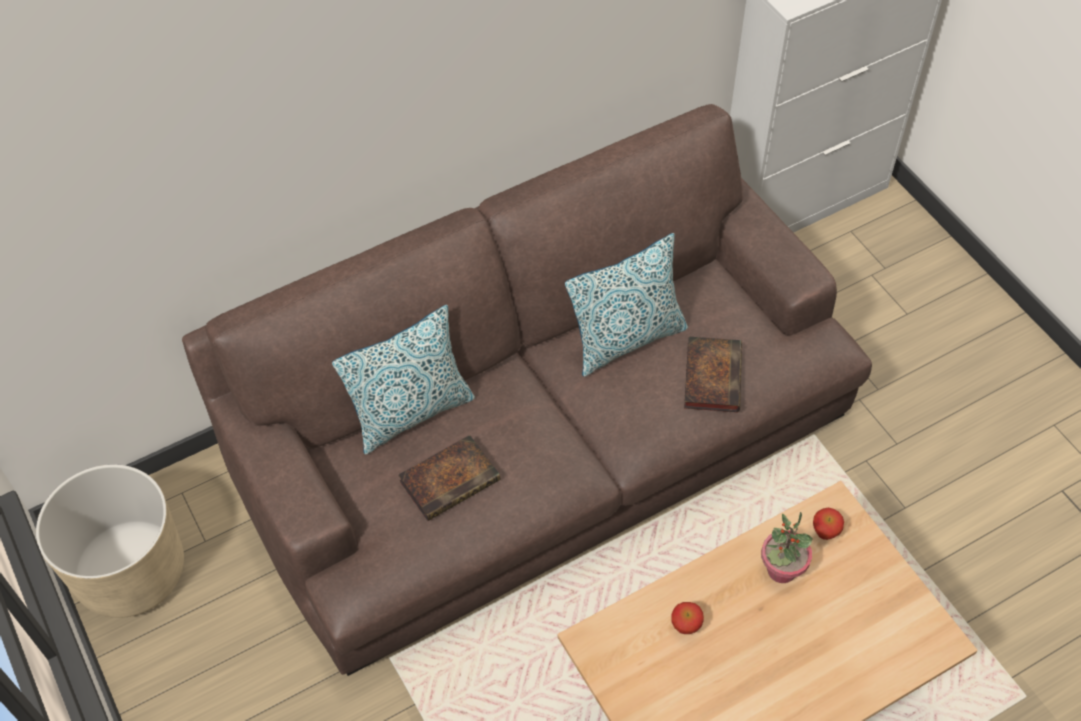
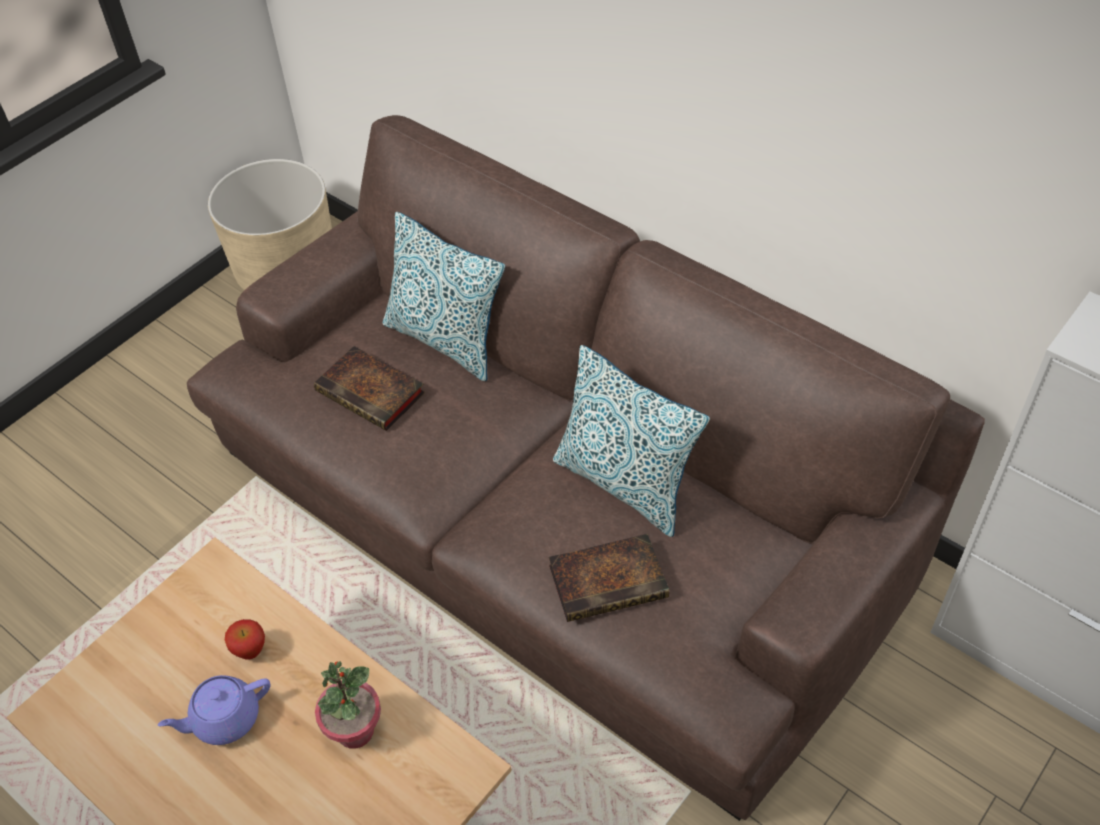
camera: 70 degrees right, 5 degrees down
(740, 658) = (224, 719): none -> purple teapot
(824, 533) = (423, 766): apple -> none

